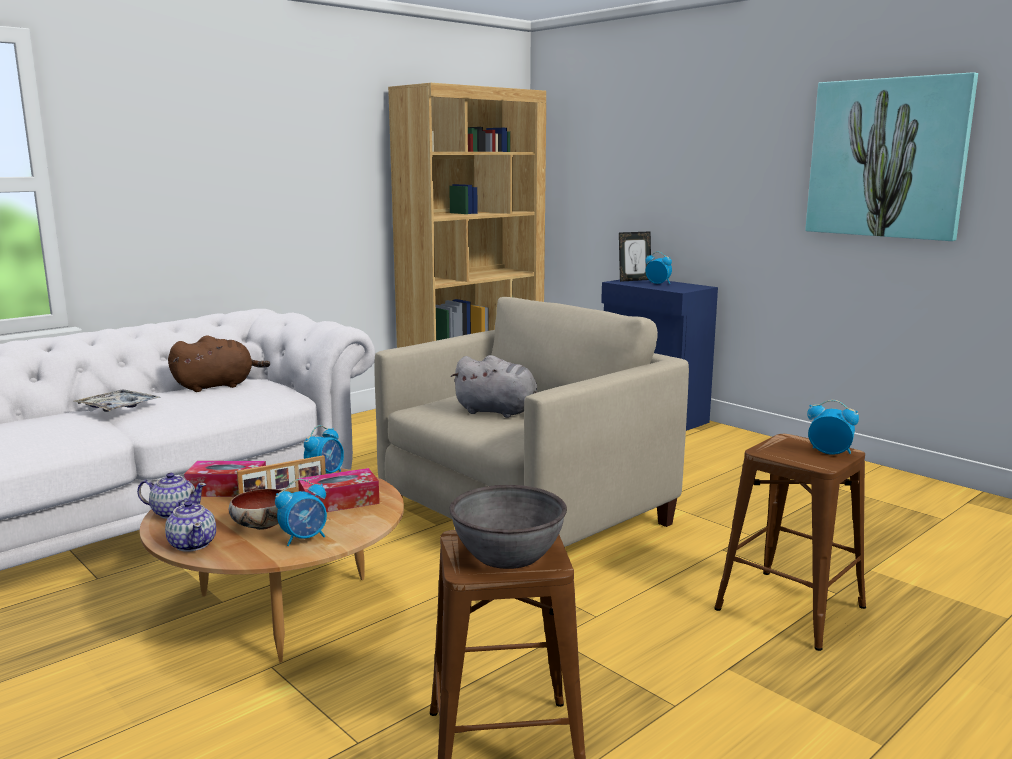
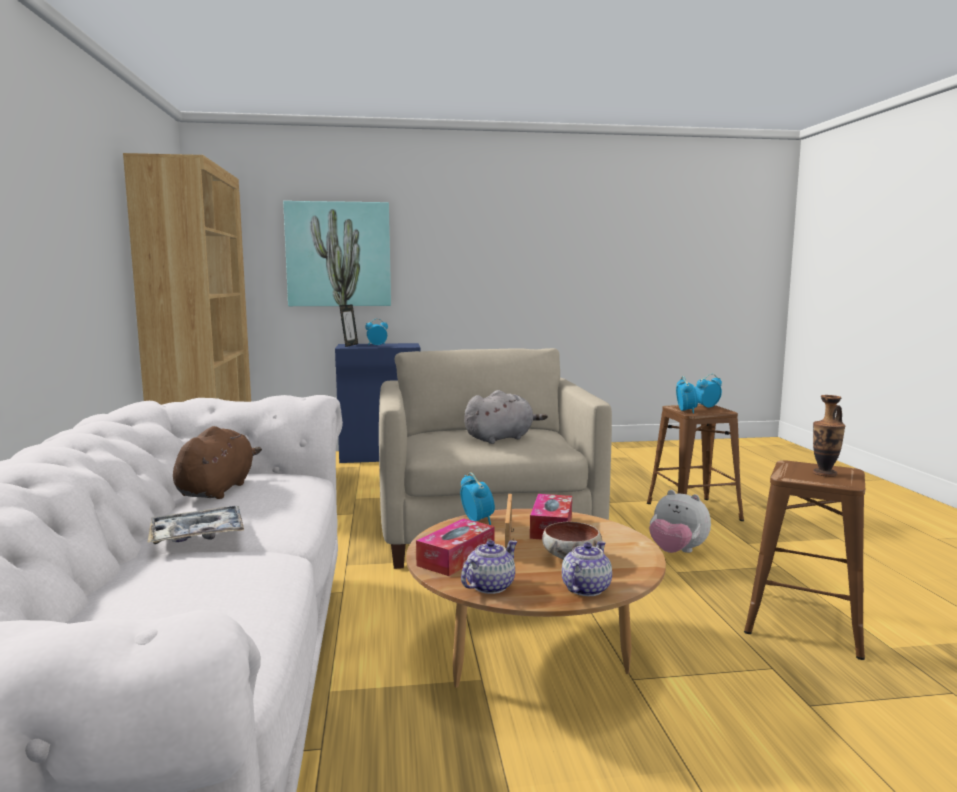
camera: 55 degrees left, 5 degrees down
(193, 544) = (585, 589): teapot -> teapot turned 60 degrees counterclockwise
(304, 538) = (619, 549): alarm clock -> alarm clock (685, 411)
(508, 555) = (824, 473): grey bowl -> vase
(619, 626) = (677, 552): none -> plush toy
(887, 158) = (534, 245): picture -> picture (338, 254)

